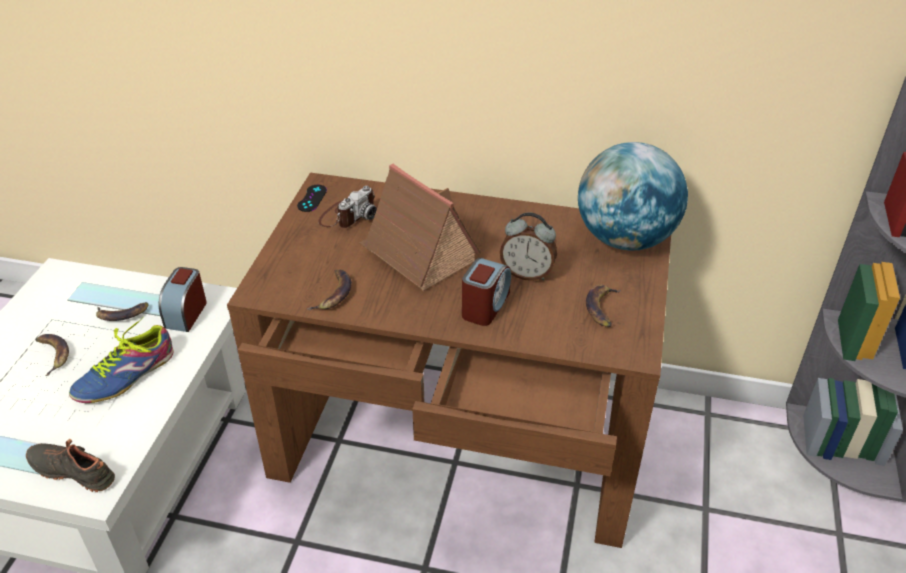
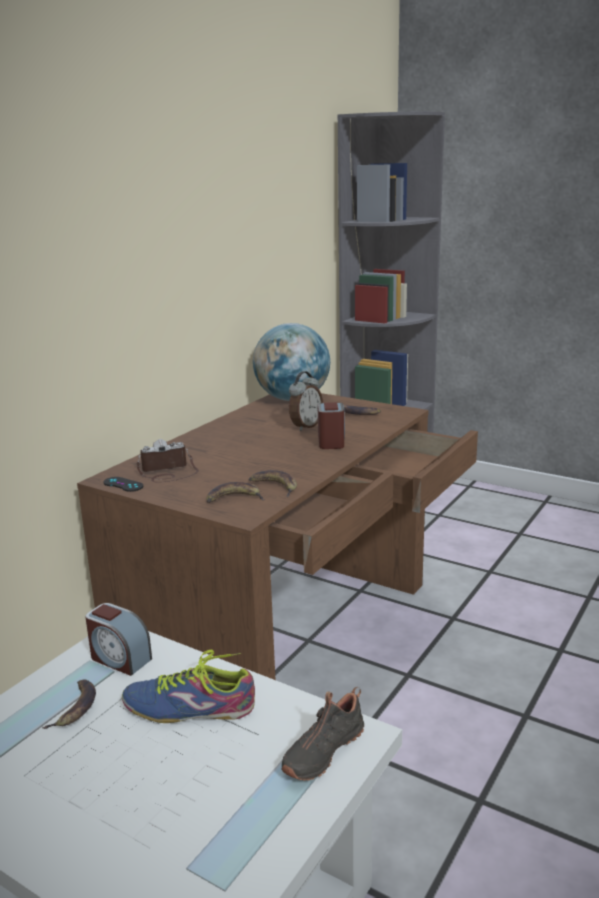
camera: 70 degrees left, 20 degrees down
(53, 354) = (101, 772): banana -> banana (233, 498)
(126, 376) = (190, 708): shoe -> shoe turned 120 degrees clockwise
(348, 215) = (168, 473): camera -> camera turned 75 degrees counterclockwise
(418, 254) = (250, 454): toy house -> none
(485, 306) = (331, 441): alarm clock -> alarm clock turned 45 degrees clockwise

